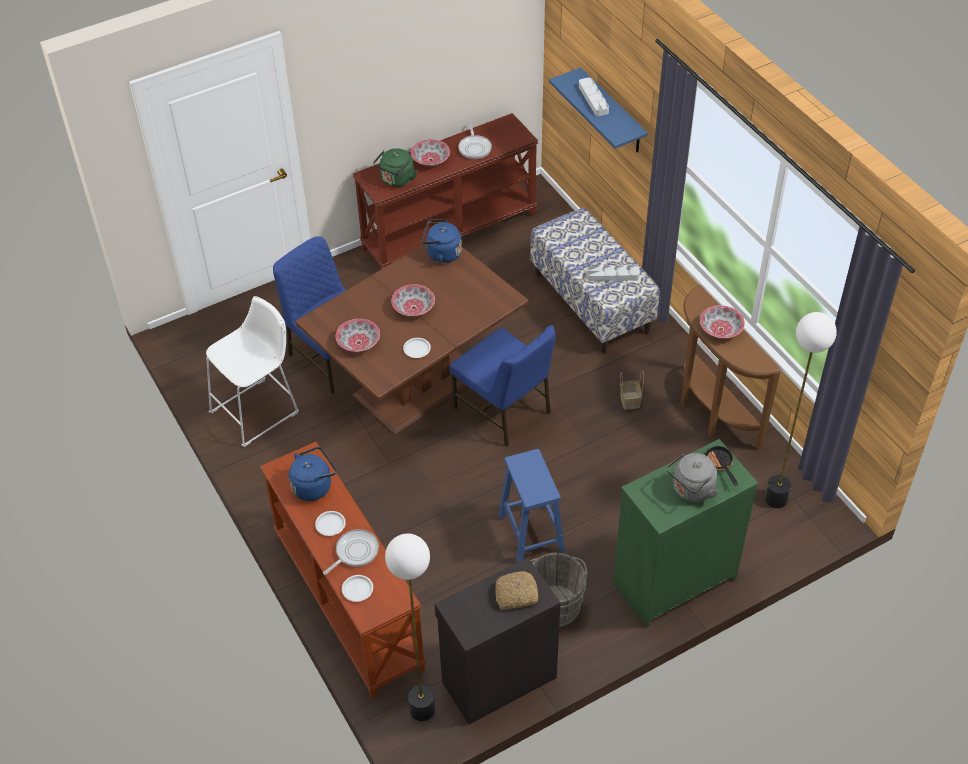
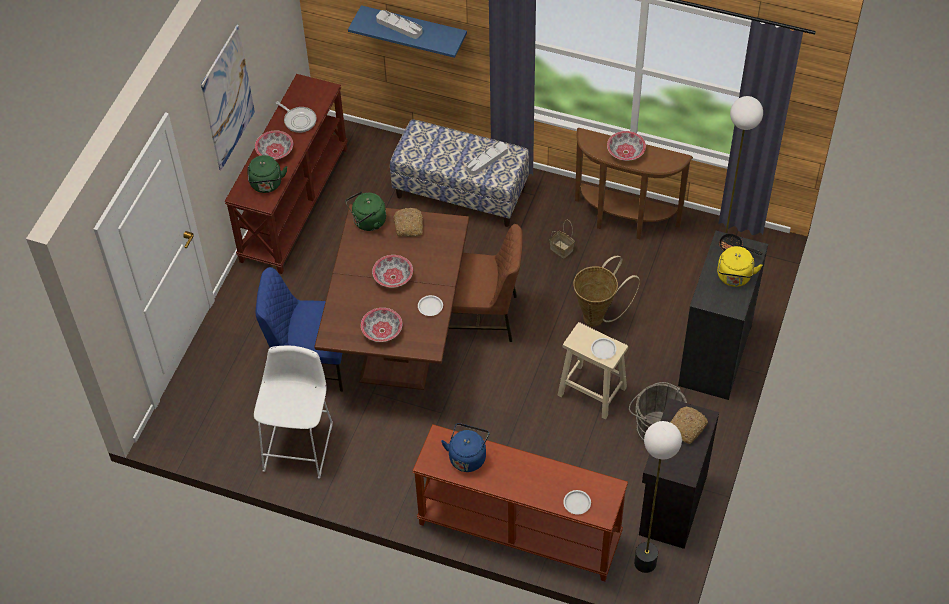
camera: 40 degrees left, 5 degrees up
(330, 525) = (510, 474): white plate -> white plate (603, 349)
(355, 552) = (547, 480): frying pan -> none
(388, 74) = (227, 98): none -> picture
(441, 254) = (367, 222): blue kettle -> green kettle
(470, 277) = (409, 226): none -> bread
(504, 410) = (482, 317): blue chair -> brown chair
(531, 534) = (593, 392): blue stool -> beige stool
(602, 476) = (598, 317): none -> basket
(673, 580) = (714, 356): green dresser -> black dresser
(691, 490) = (734, 277): grey kettle -> yellow kettle

